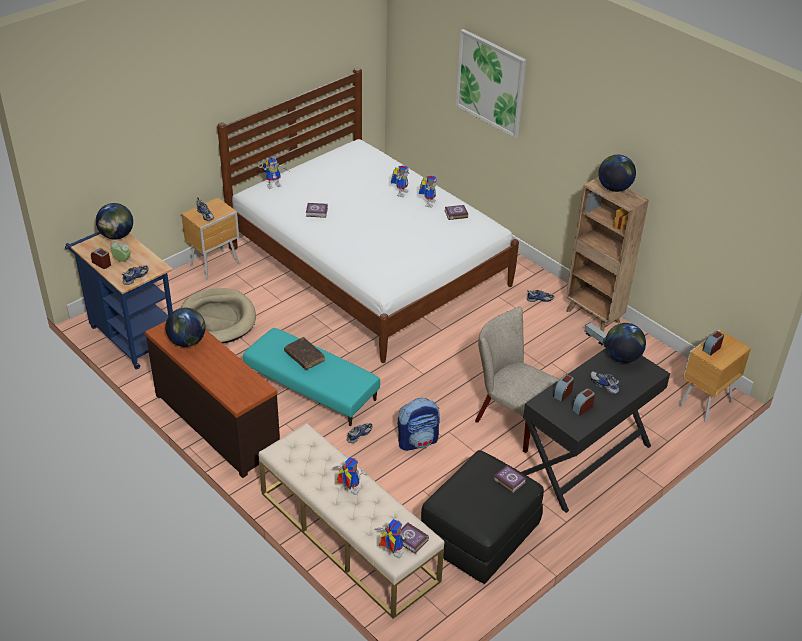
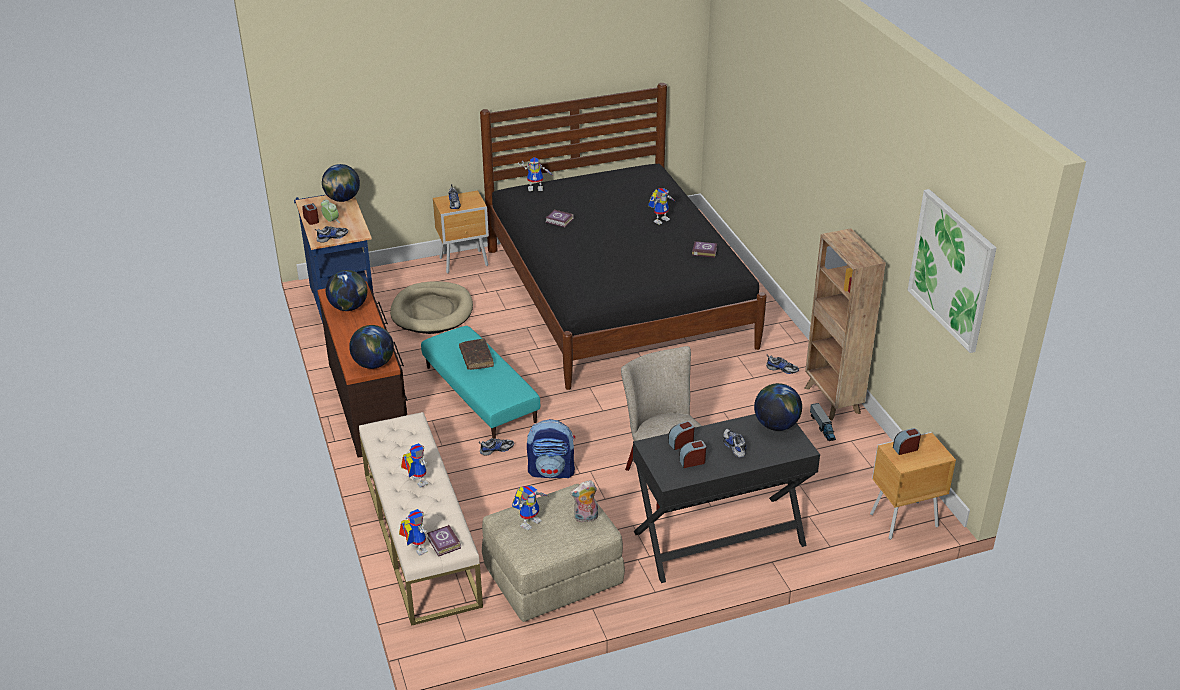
camera: 25 degrees right, 5 degrees down
(369, 266) = (617, 297): white bed -> black bed
(428, 202) = (683, 234): toy robot -> toy robot (529, 521)
(479, 535) = (552, 577): black ottoman -> beige ottoman
(490, 83) = (777, 113): picture -> picture (952, 269)
(509, 480) = (585, 518): book -> plush toy
(614, 188) = (853, 244): globe -> globe (373, 364)

